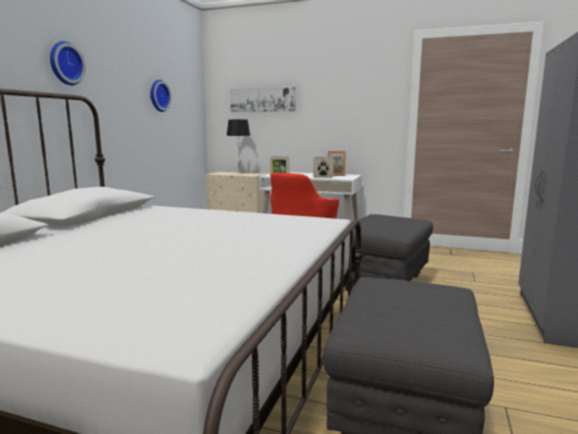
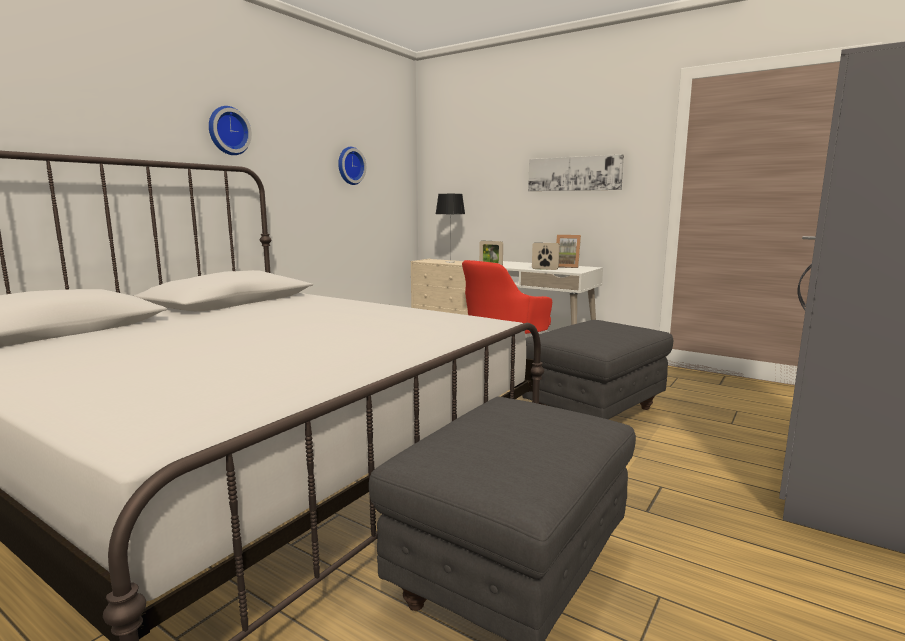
camera: 15 degrees right, 0 degrees up
(262, 99) = (482, 168): picture -> picture (574, 174)

